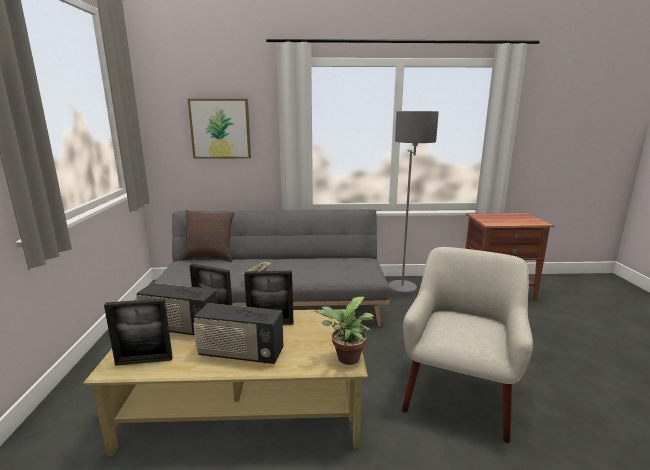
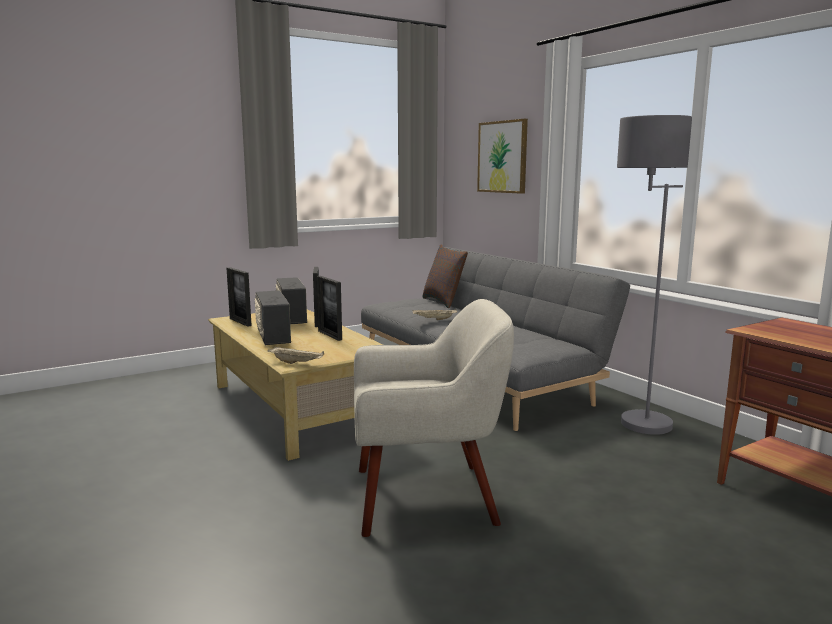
camera: 60 degrees right, 5 degrees down
(346, 359) = (297, 363): potted plant -> beige tray

